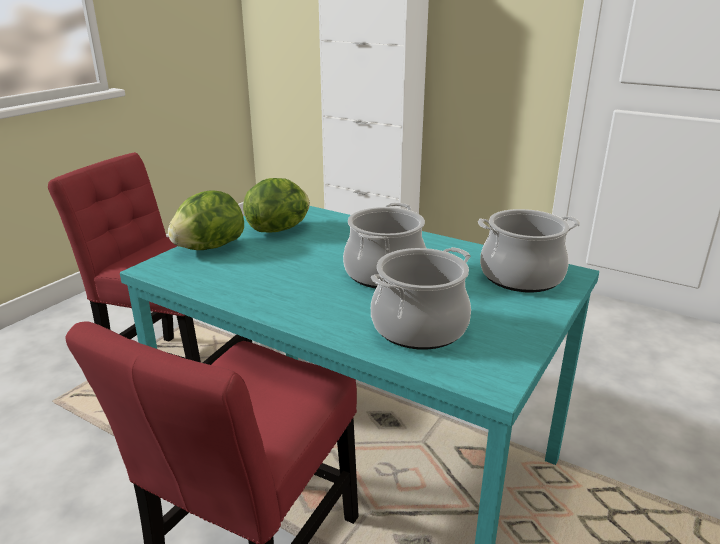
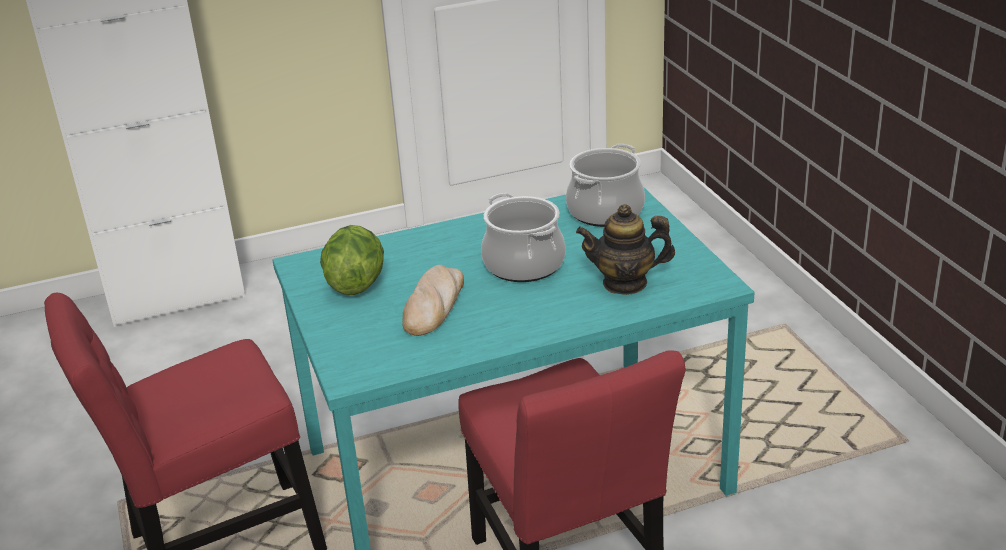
camera: 50 degrees left, 5 degrees up
(209, 248) = (343, 334): lettuce -> none
(281, 262) = (433, 305): none -> bread
(419, 328) = (625, 283): cooking pot -> teapot

